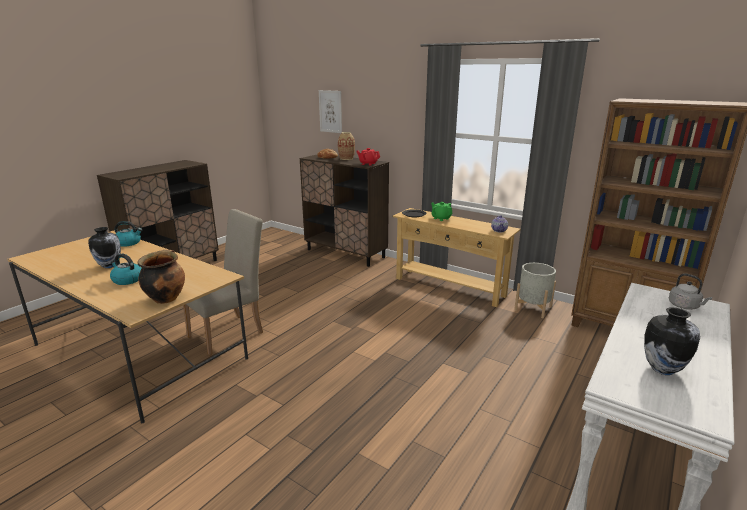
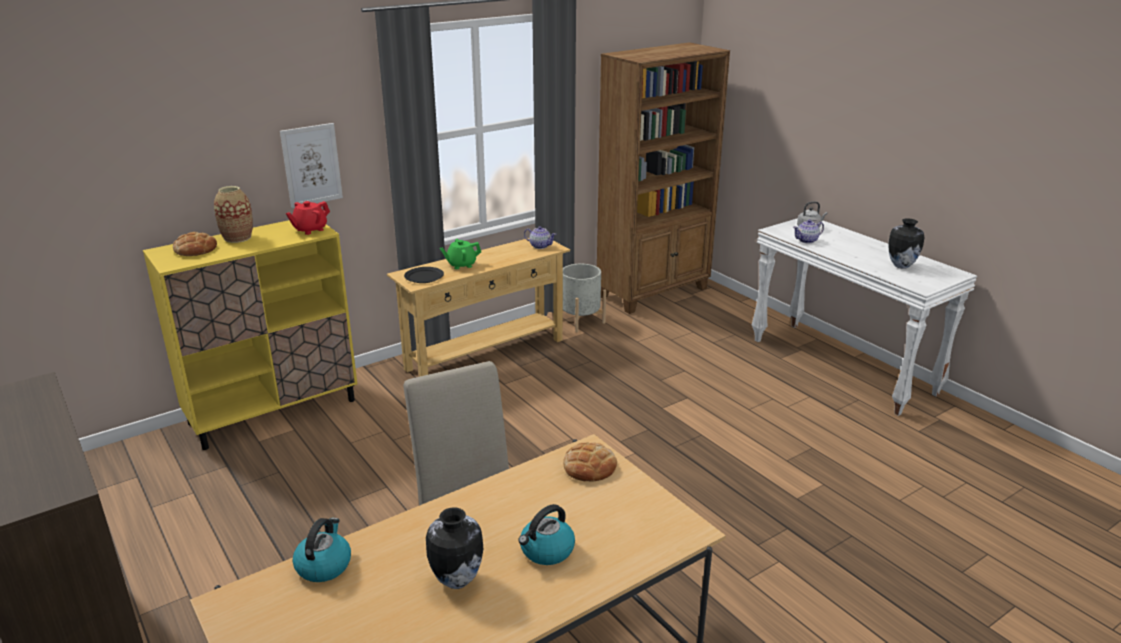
camera: 70 degrees left, 5 degrees up
(166, 298) = (645, 505): cooking pot -> none
(206, 279) = (589, 467): none -> bread
(330, 111) = (152, 157): picture -> picture (311, 165)
(345, 253) = (274, 411): brown cabinet -> yellow cabinet
(643, 307) = (807, 240): none -> teapot

